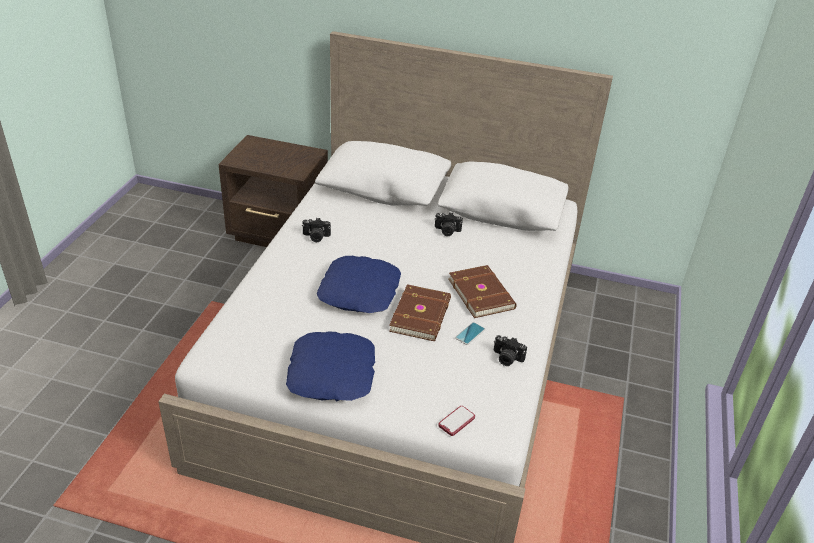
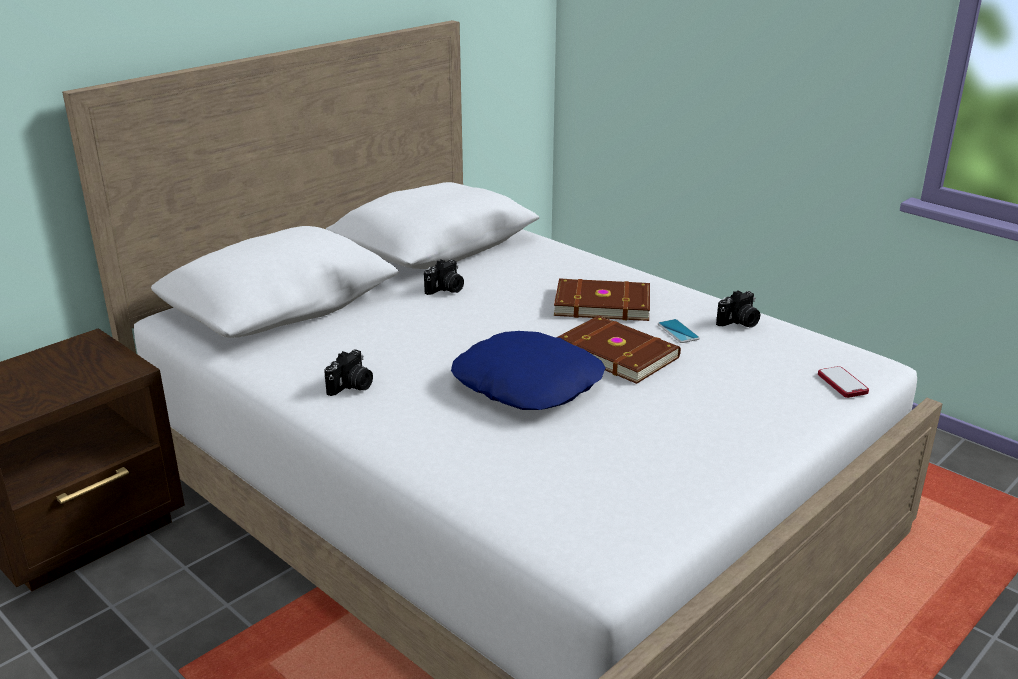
camera: 60 degrees left, 10 degrees down
(332, 374) = (704, 450): blue pillow -> none

